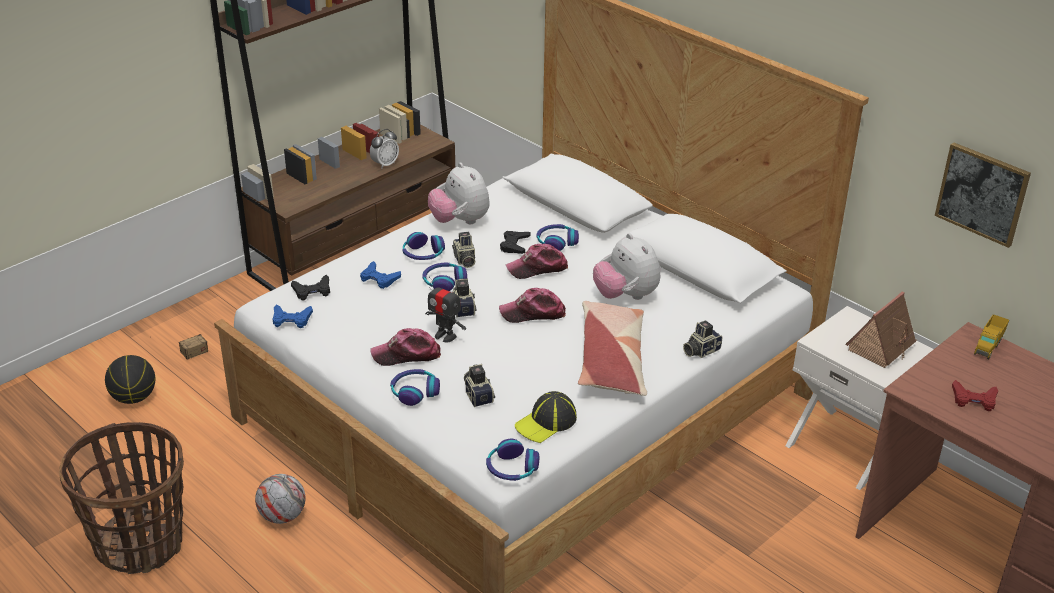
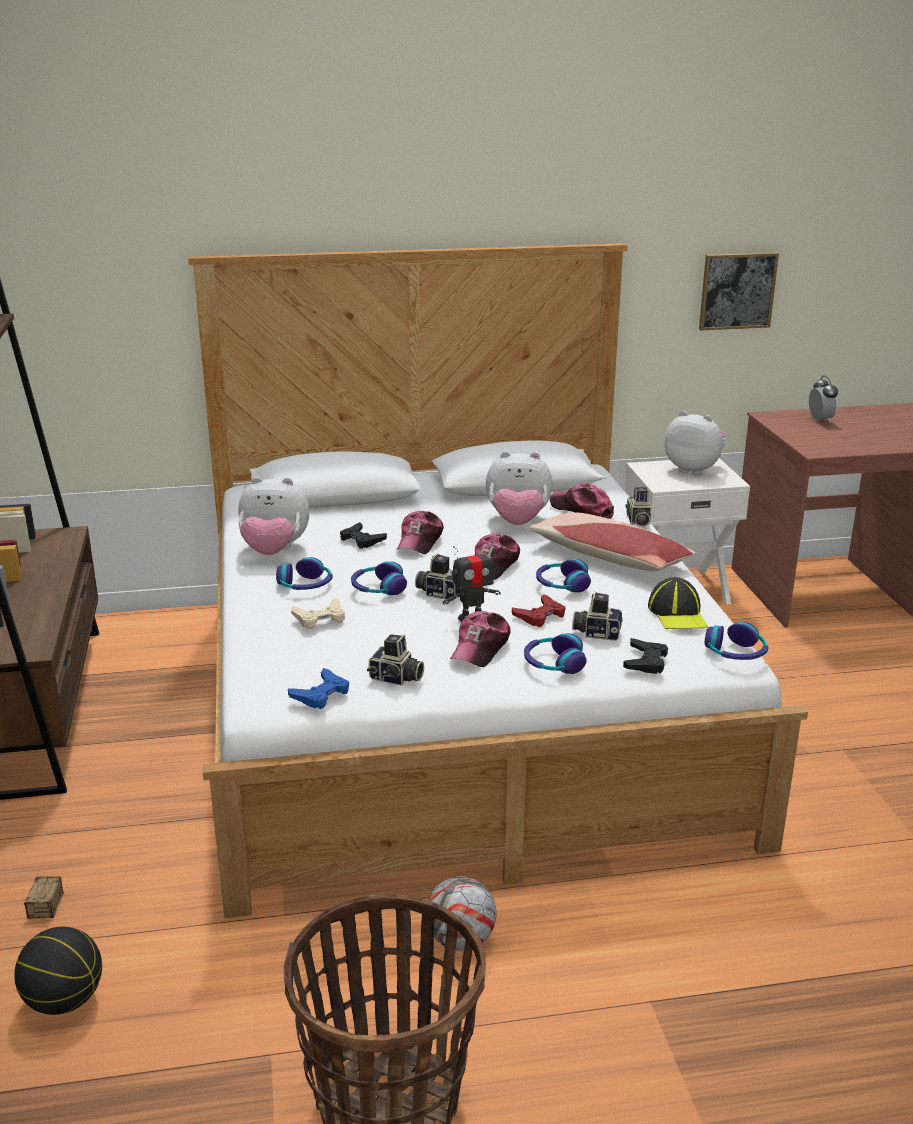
camera: 55 degrees left, 10 degrees down
(312, 291) = (284, 663): black game controller -> black game controller (646, 661)
(379, 278) = (320, 618): blue game controller -> beige game controller
(385, 164) = (56, 570): alarm clock -> alarm clock (820, 420)
(464, 260) = (352, 568): camera -> camera (396, 678)
(556, 242) = (386, 522): headphones -> headphones (562, 584)
(683, 316) = (582, 510): none -> cap
(881, 346) = (694, 469): toy house -> plush toy
(974, 399) = (848, 439): red game controller -> red game controller (540, 615)
(988, 346) = (785, 416): toy truck -> none

